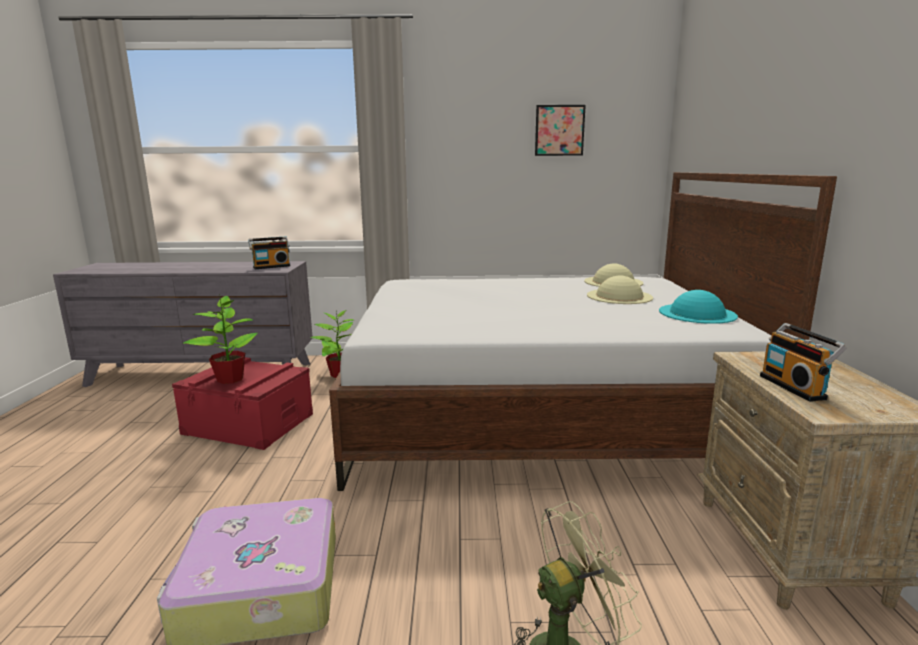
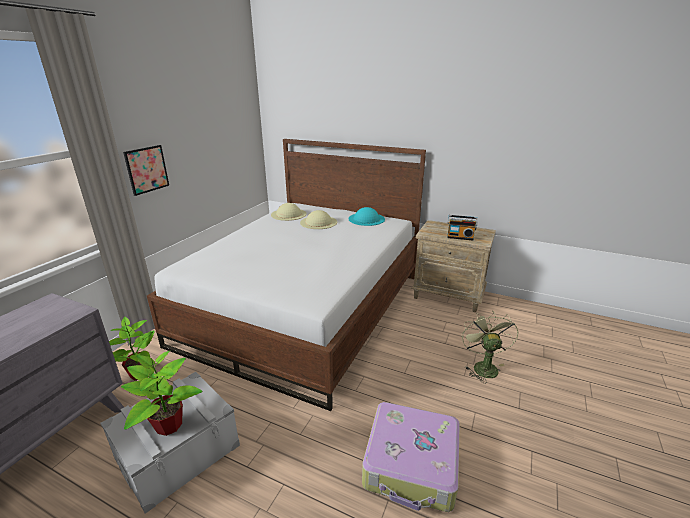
camera: 65 degrees left, 10 degrees up
(249, 423) = (178, 451): red storage box -> grey storage box
(271, 266) = (46, 315): radio -> none
(559, 130) = (210, 116): picture -> picture (147, 169)

